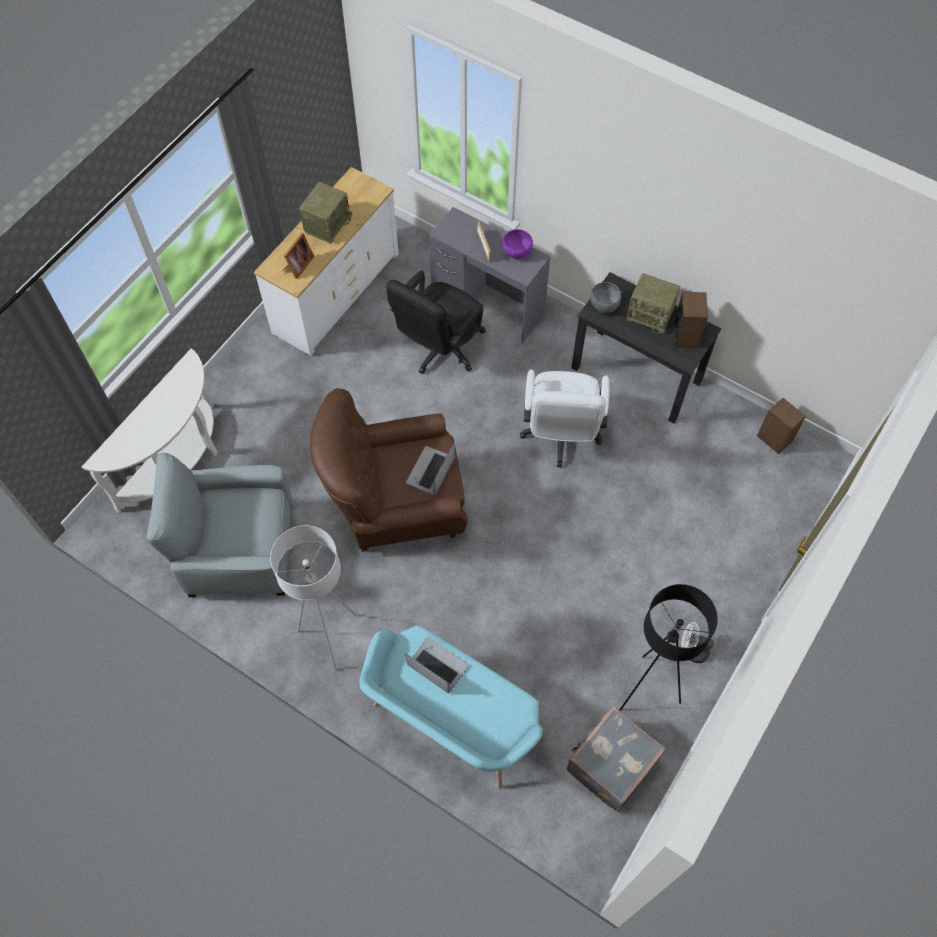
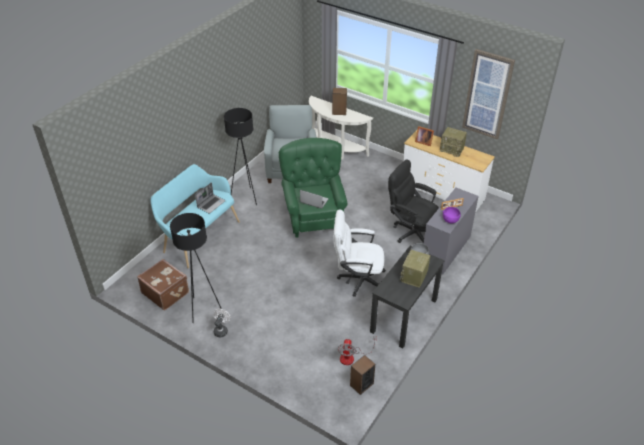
camera: 90 degrees right, 20 degrees down
(294, 105) = (487, 94): none -> picture
(330, 637) = (246, 197): white floor lamp -> black floor lamp
(396, 506) = (313, 216): brown armchair -> green armchair
(610, 765) = (166, 292): grey suitcase -> brown suitcase
(685, 335) = (400, 292): speaker -> speaker (339, 112)
(725, 450) = (351, 357): none -> fan

